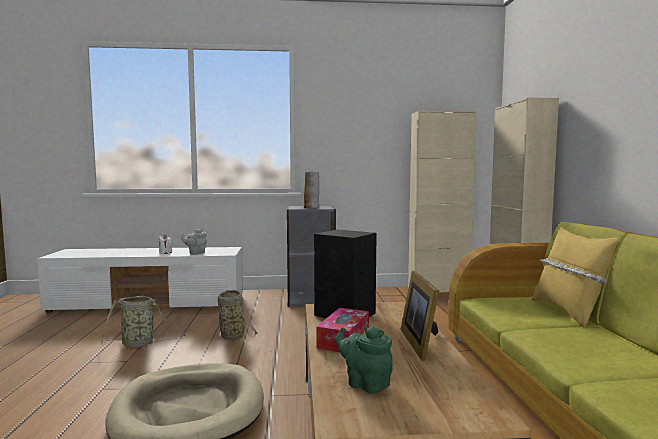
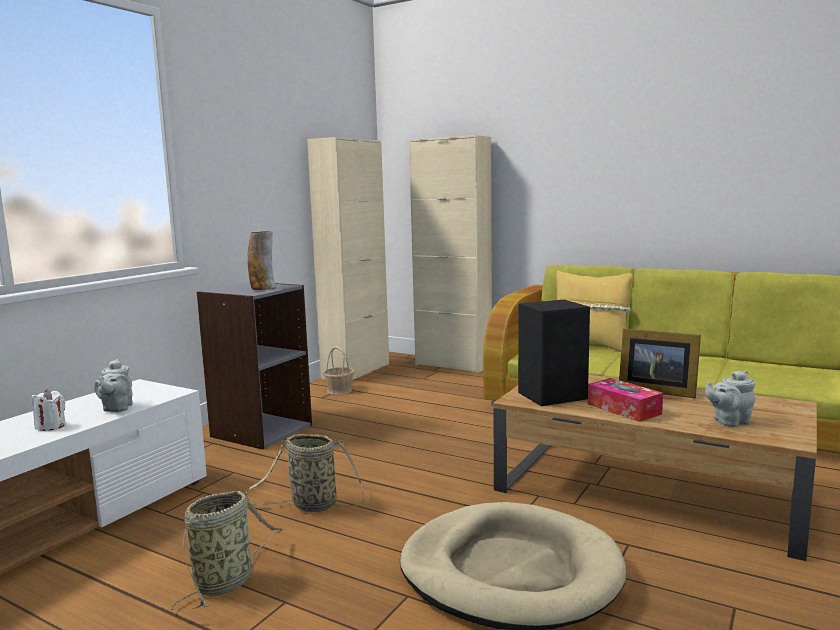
camera: 55 degrees left, 5 degrees up
(365, 383) = (729, 422): green teapot -> grey teapot
(398, 295) = (339, 390): none -> basket

